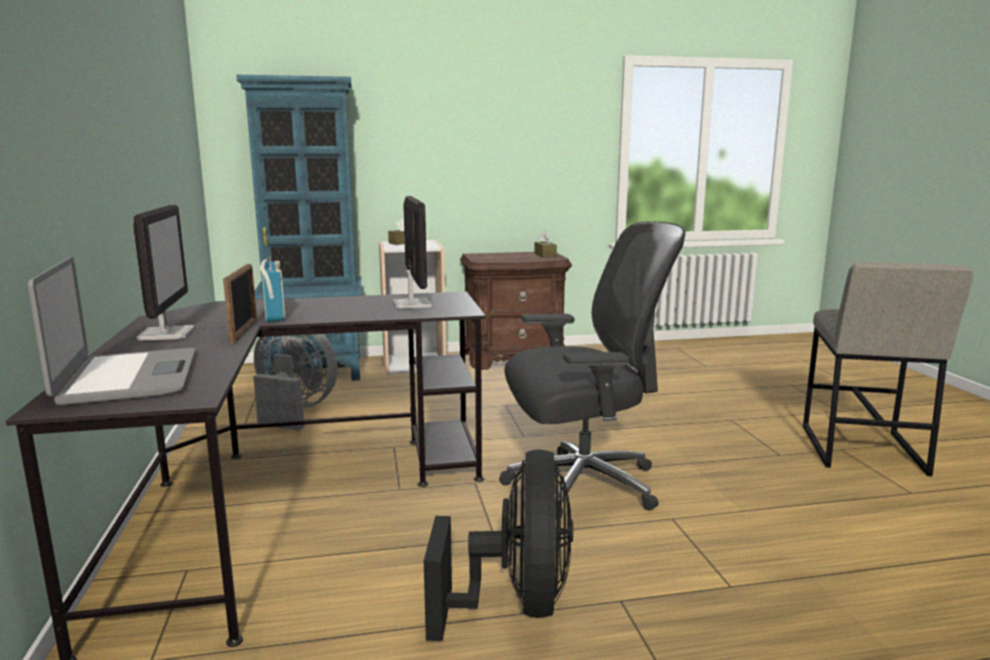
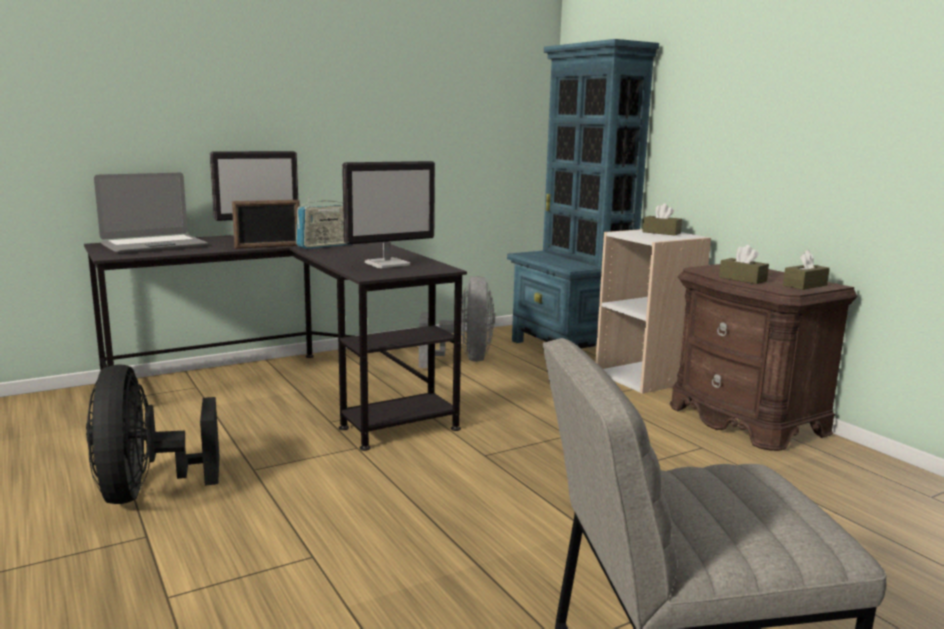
camera: 70 degrees right, 0 degrees up
(516, 604) = (146, 491): black fan -> black fan turned 90 degrees clockwise
(519, 259) = (742, 279): none -> brown tissue box
(581, 486) = (372, 498): office chair -> none

